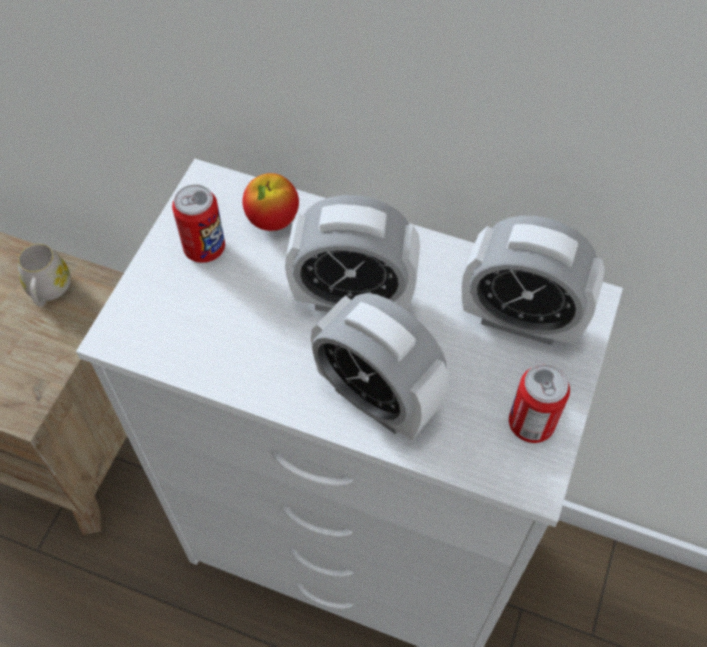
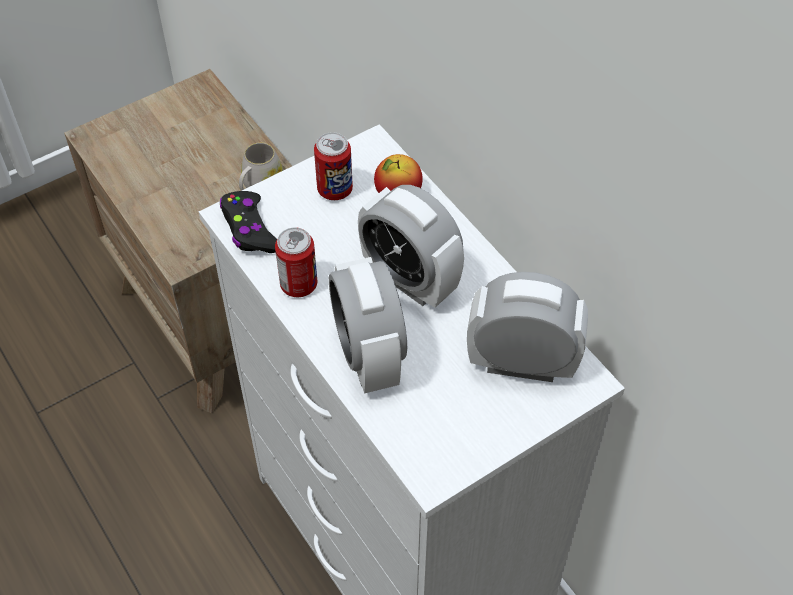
camera: 35 degrees right, 5 degrees down
(149, 339) = (249, 229): none -> black game controller
(520, 319) = (521, 364): alarm clock -> alarm clock turned 135 degrees clockwise
(531, 423) = (464, 438): can -> can (299, 285)

